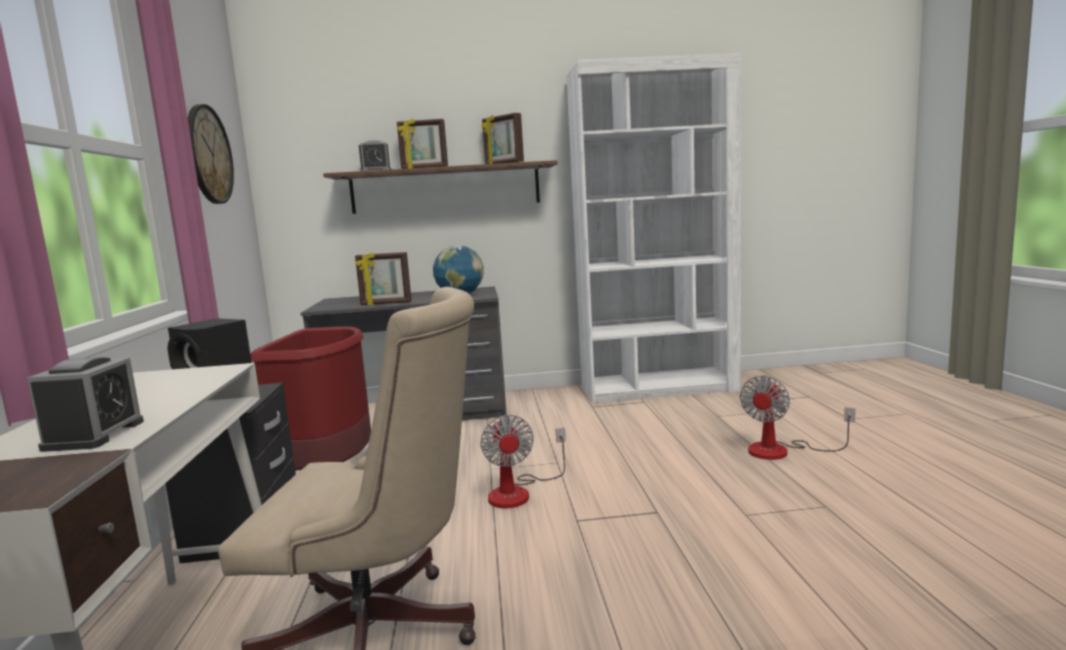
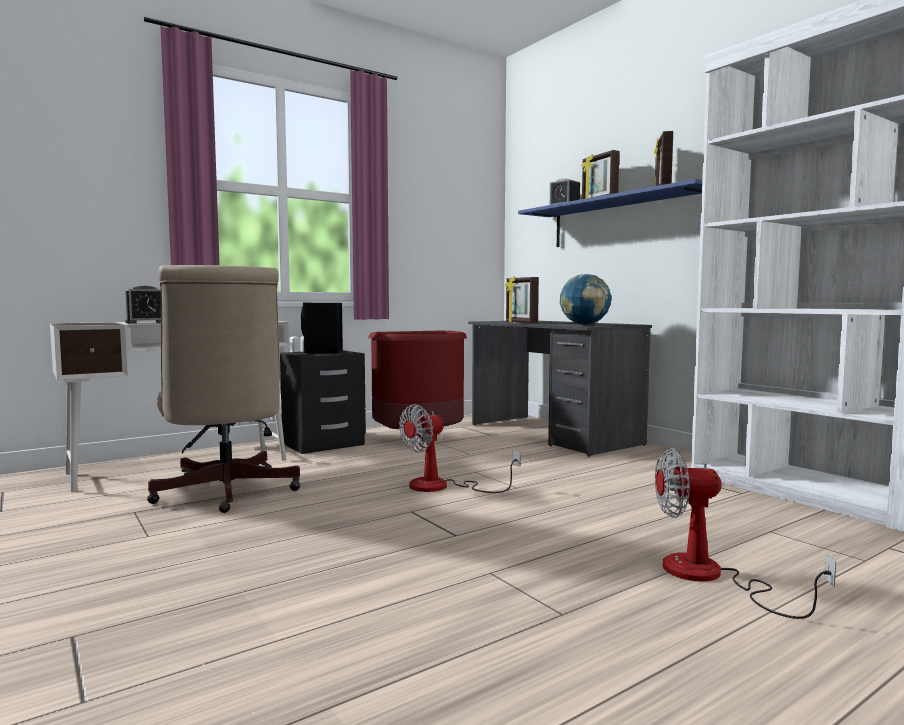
camera: 60 degrees right, 5 degrees down
(208, 155) = (439, 200): wall clock -> none
(445, 189) = (625, 221): brown shelf -> blue shelf

